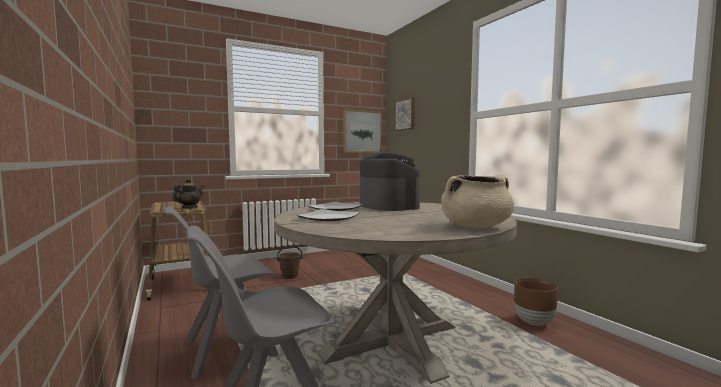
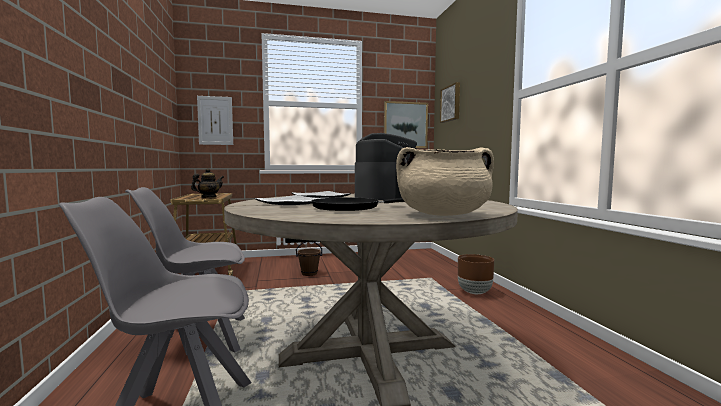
camera: 15 degrees right, 0 degrees up
(178, 125) = (215, 120): none -> picture
(392, 222) = (350, 208): none -> black frying pan
(533, 322) = (567, 353): brown planter -> brown planter (474, 292)

